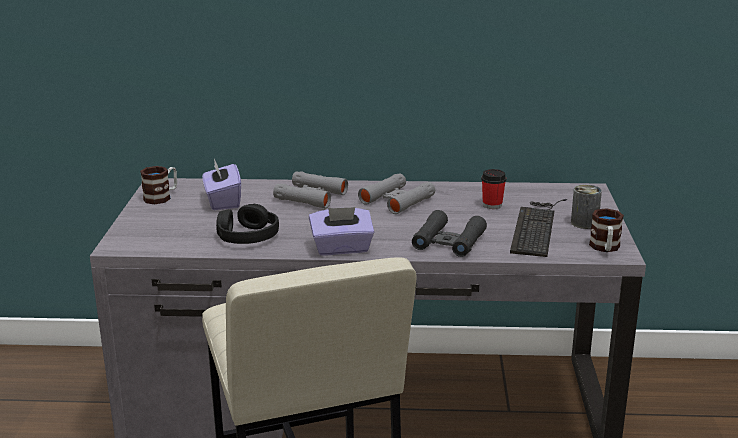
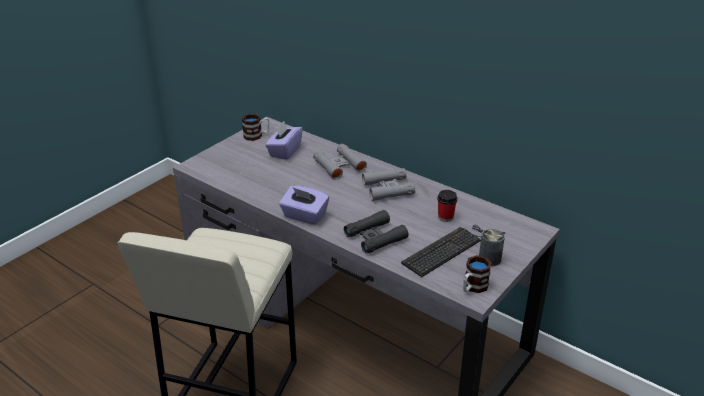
camera: 35 degrees right, 10 degrees up
(247, 236) = (265, 184): black headphones -> none

